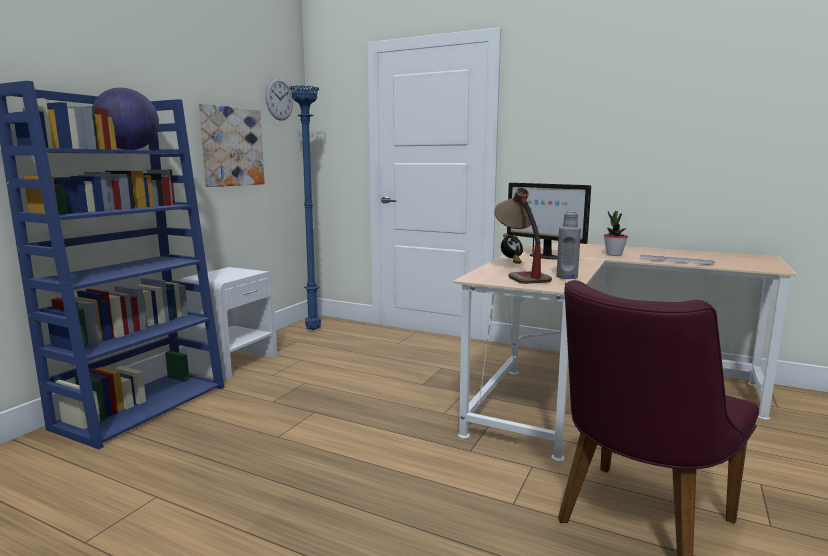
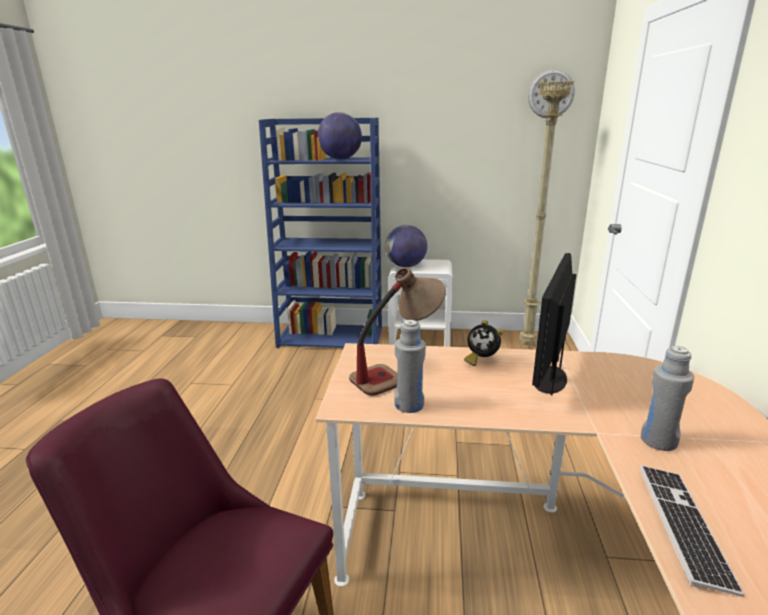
camera: 70 degrees right, 10 degrees up
(216, 277) = (406, 266): none -> globe
(231, 146) = (471, 150): picture -> none
(314, 329) = (528, 345): blue floor lamp -> beige floor lamp
(614, 254) = (658, 441): potted plant -> grey bottle

